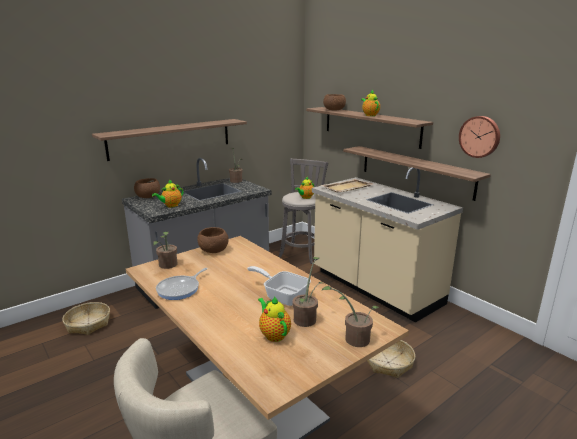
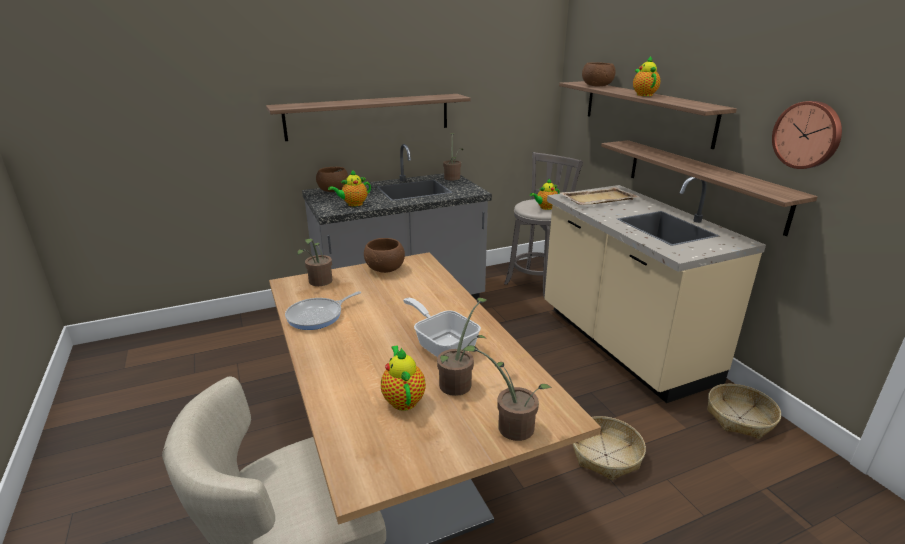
camera: 15 degrees right, 5 degrees up
(88, 323) = (250, 338): basket -> basket (740, 418)

